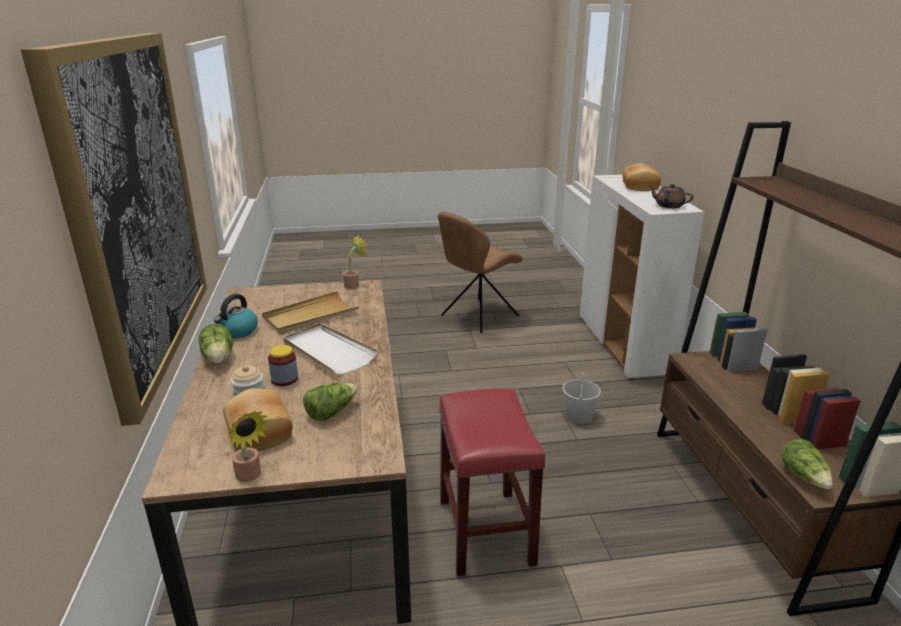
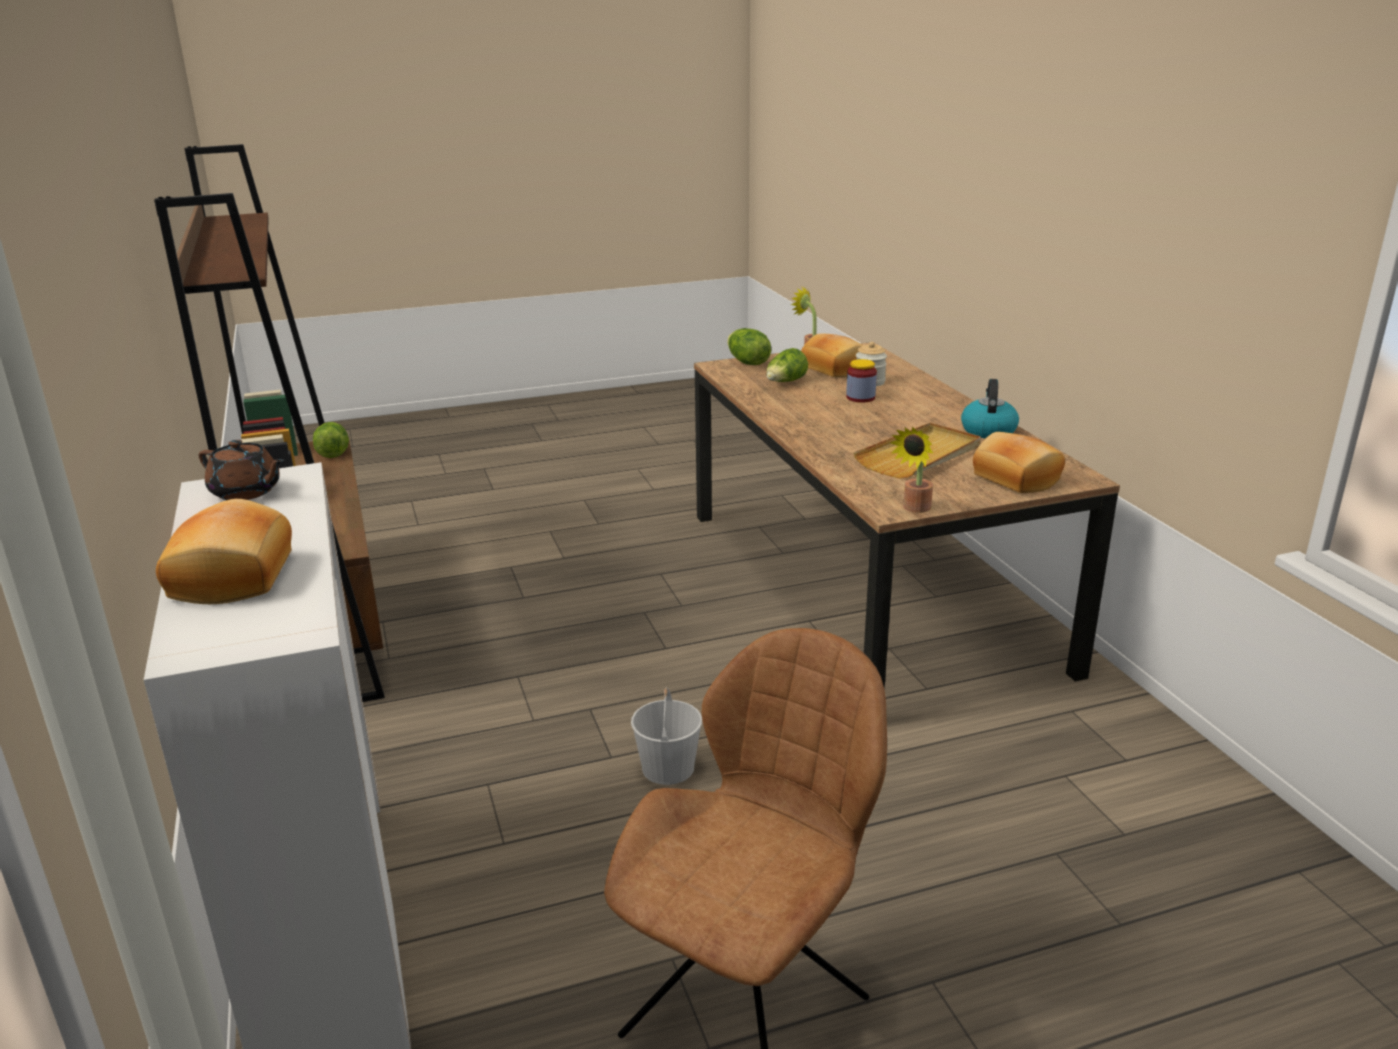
camera: 170 degrees right, 0 degrees up
(135, 207) = (1037, 216): picture -> none
(219, 358) = (960, 407): lettuce -> lettuce (747, 362)
(278, 295) = (1015, 479): none -> bread
(328, 352) = (842, 421): white tray -> none
(486, 532) = (641, 571): red stool -> none
(579, 415) = (504, 715): white bucket -> white bucket (667, 767)

